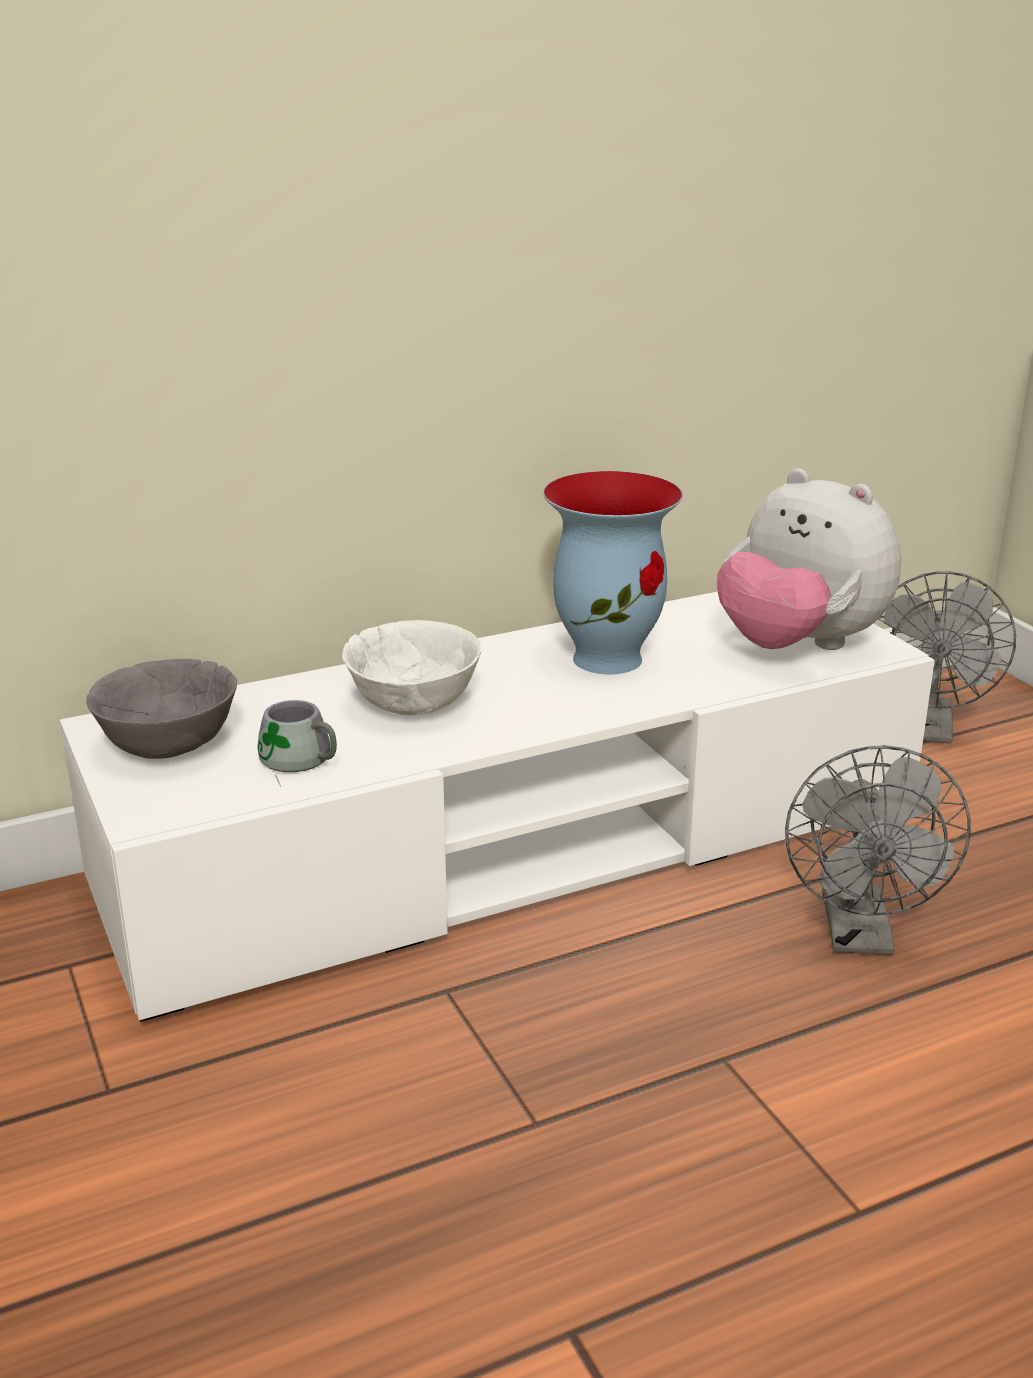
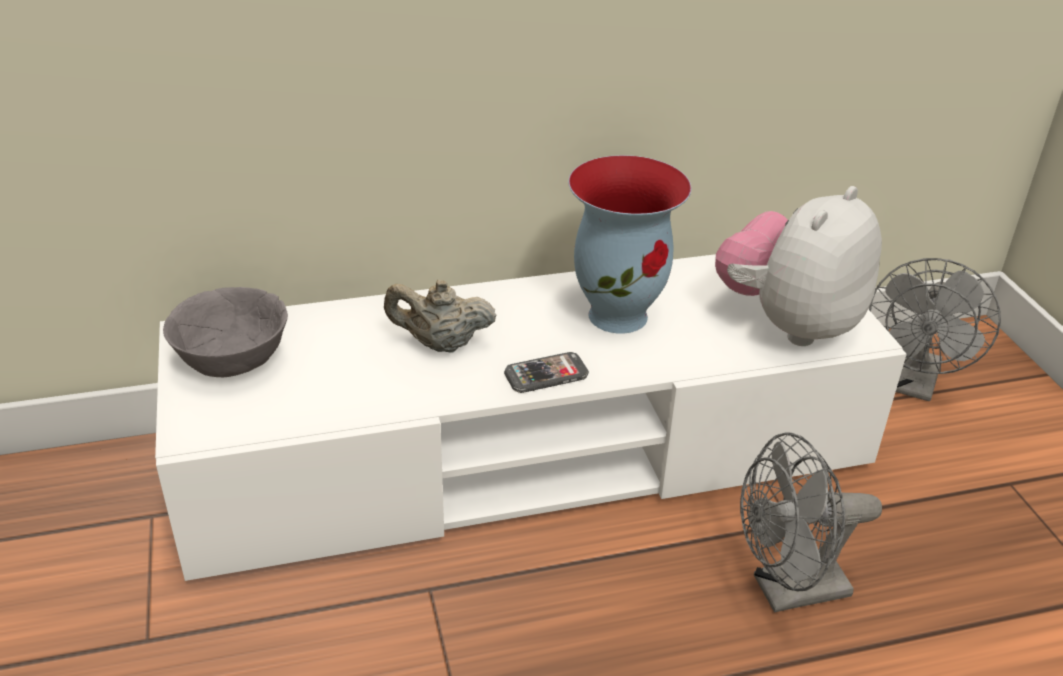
camera: 10 degrees right, 10 degrees up
(296, 763) = (326, 394): grey mug -> none
(414, 704) = (441, 344): white bowl -> beige teapot
(548, 718) = (546, 375): none -> phone
(799, 646) = (789, 323): plush toy -> plush toy turned 75 degrees clockwise
(860, 936) = (788, 591): grey fan -> grey fan turned 60 degrees clockwise

